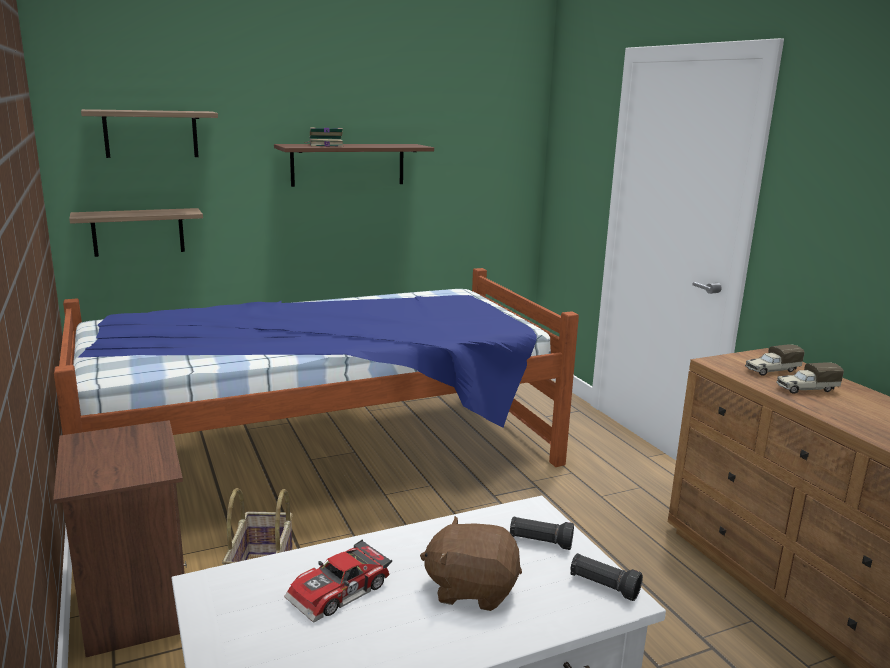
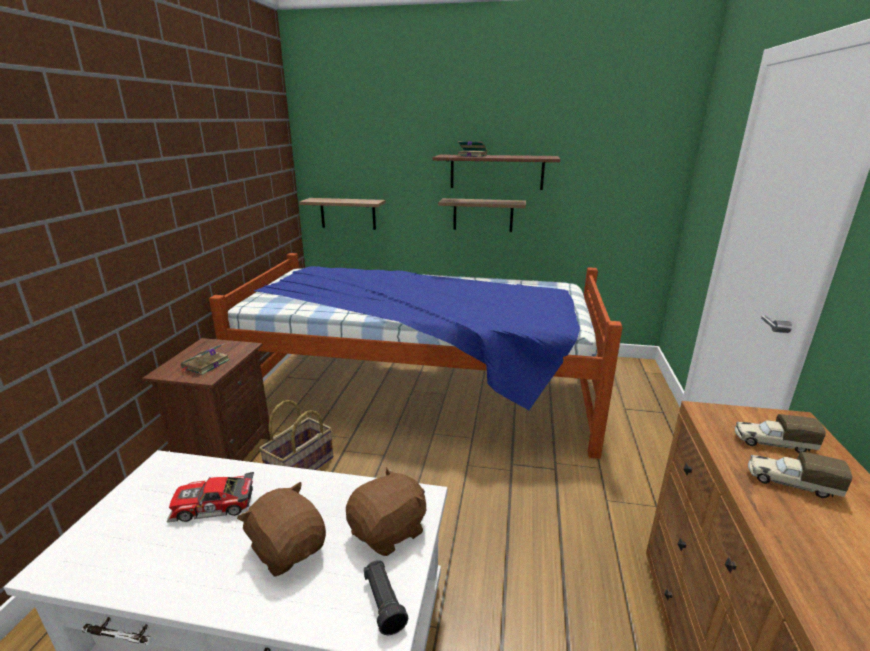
camera: 35 degrees right, 5 degrees up
(130, 461) = (205, 365): none -> book
(151, 134) = (357, 146): shelf -> shelf (483, 215)
(540, 542) = (389, 531): black flashlight -> brown plush toy

